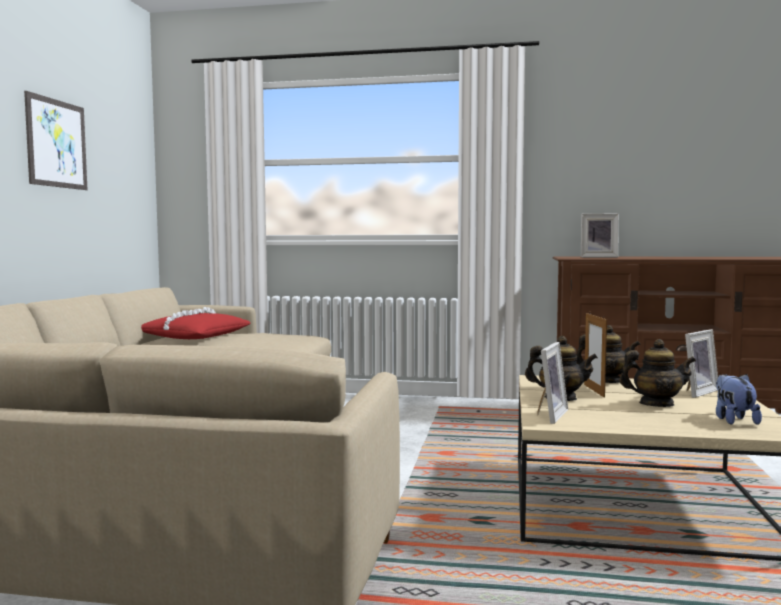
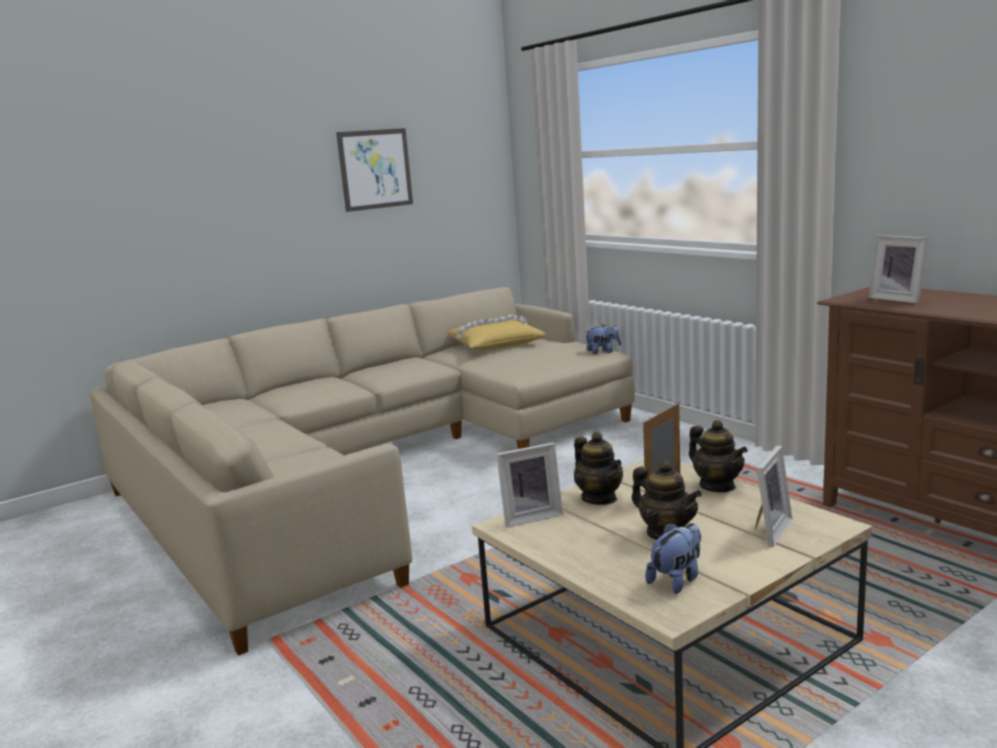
camera: 45 degrees right, 10 degrees up
(193, 336) = (494, 344): red pillow -> yellow pillow
(305, 336) = (603, 352): none -> plush toy
(696, 392) = (767, 530): picture frame -> picture frame turned 60 degrees counterclockwise

